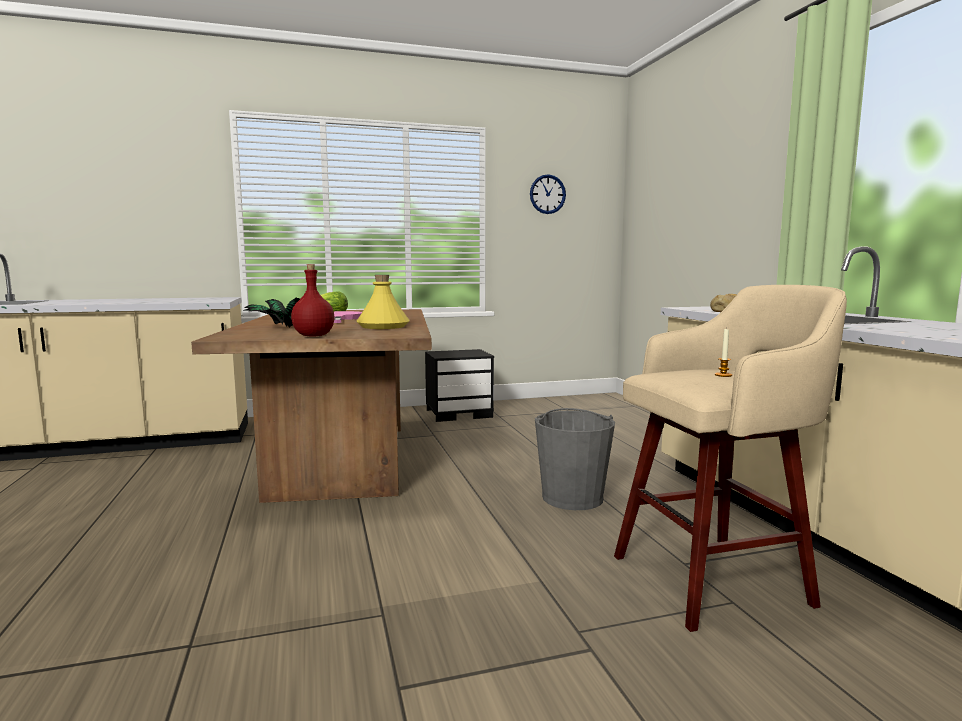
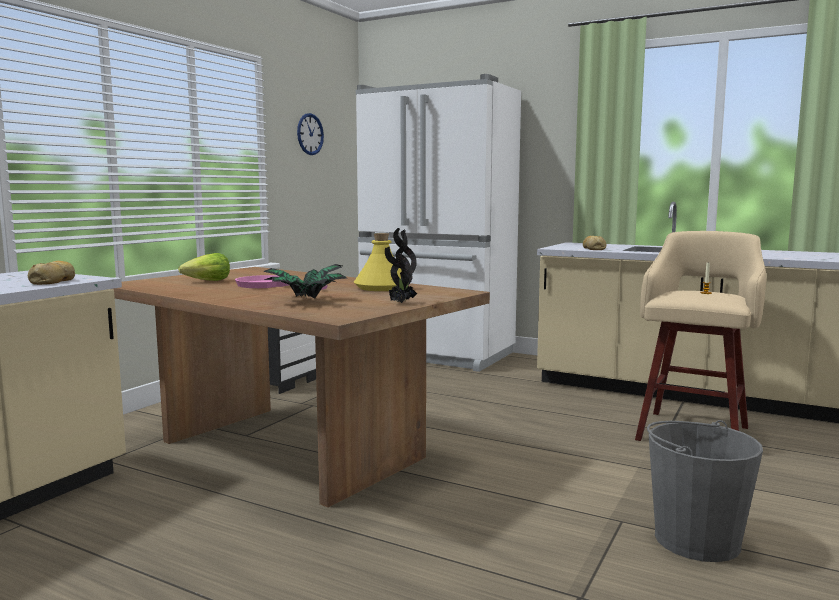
camera: 45 degrees left, 0 degrees up
(195, 301) = (53, 281): none -> bread
(314, 336) = (401, 303): red bottle -> potted plant
(572, 497) = (533, 416): grey bucket -> grey bucket (696, 540)
(634, 421) = (436, 355): none -> white fridge

